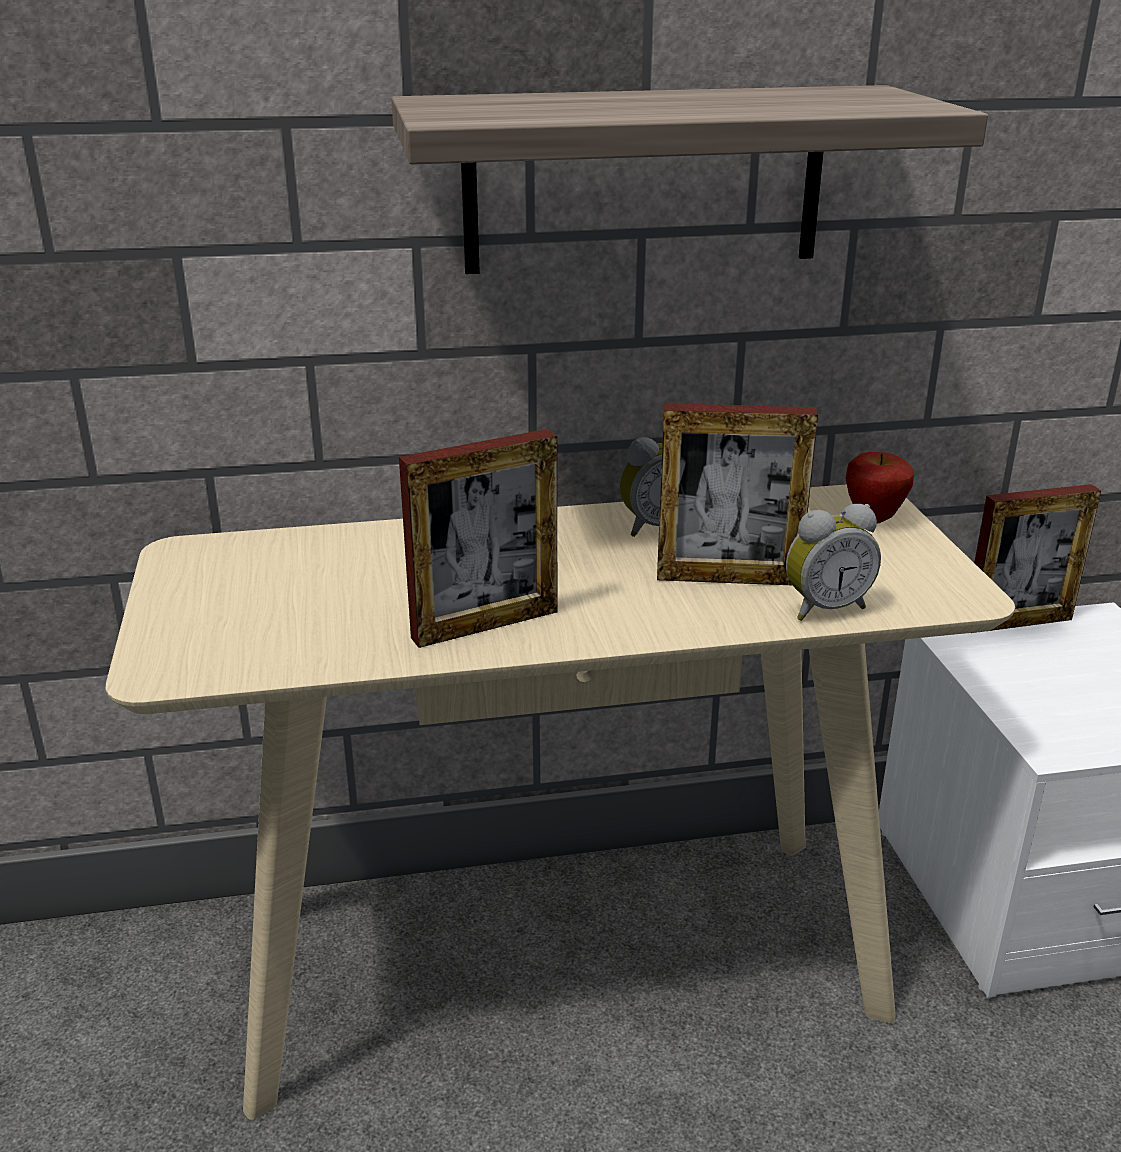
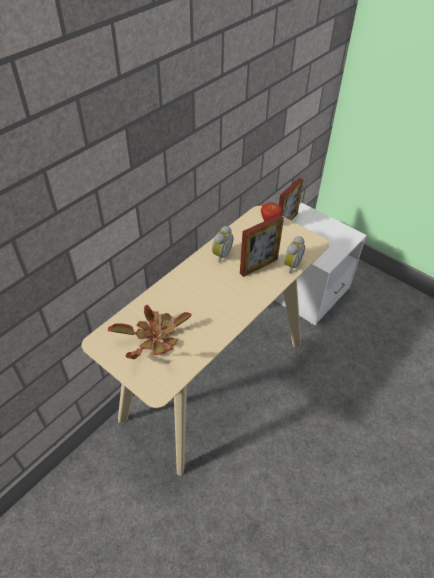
camera: 40 degrees left, 20 degrees up
(291, 593) = (154, 339): none -> potted plant
(485, 625) = (220, 319): picture frame -> none
(644, 180) = (197, 153): shelf -> none

